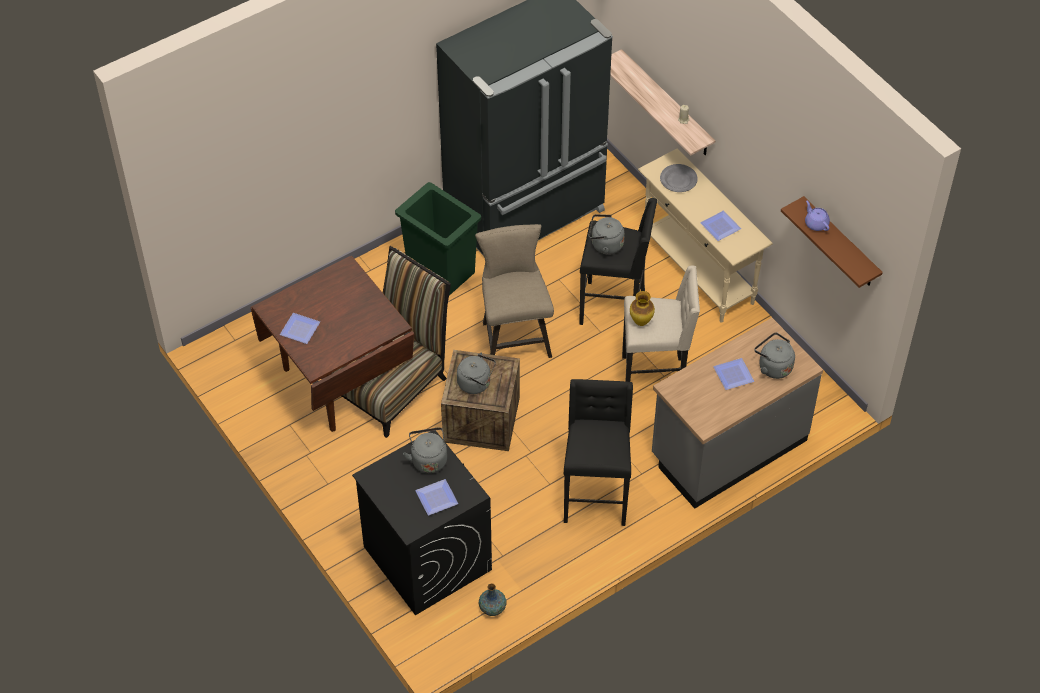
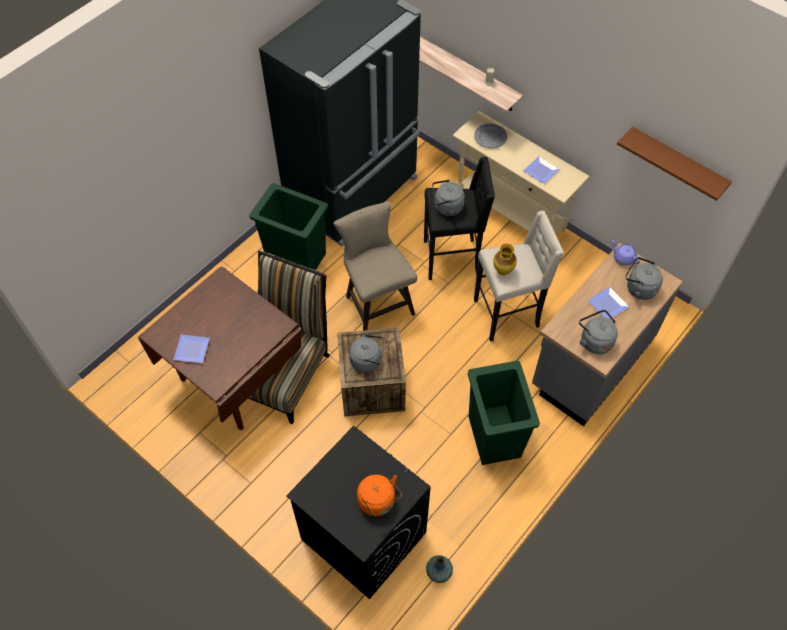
camera: 15 degrees left, 5 degrees up
(428, 459) = (357, 460): grey kettle -> grey kettle (594, 340)
(436, 499) = (378, 502): plate -> orange kettle
(595, 496) = (494, 436): black stool -> green trash can
(816, 223) = (654, 149): purple teapot -> purple teapot (623, 258)

